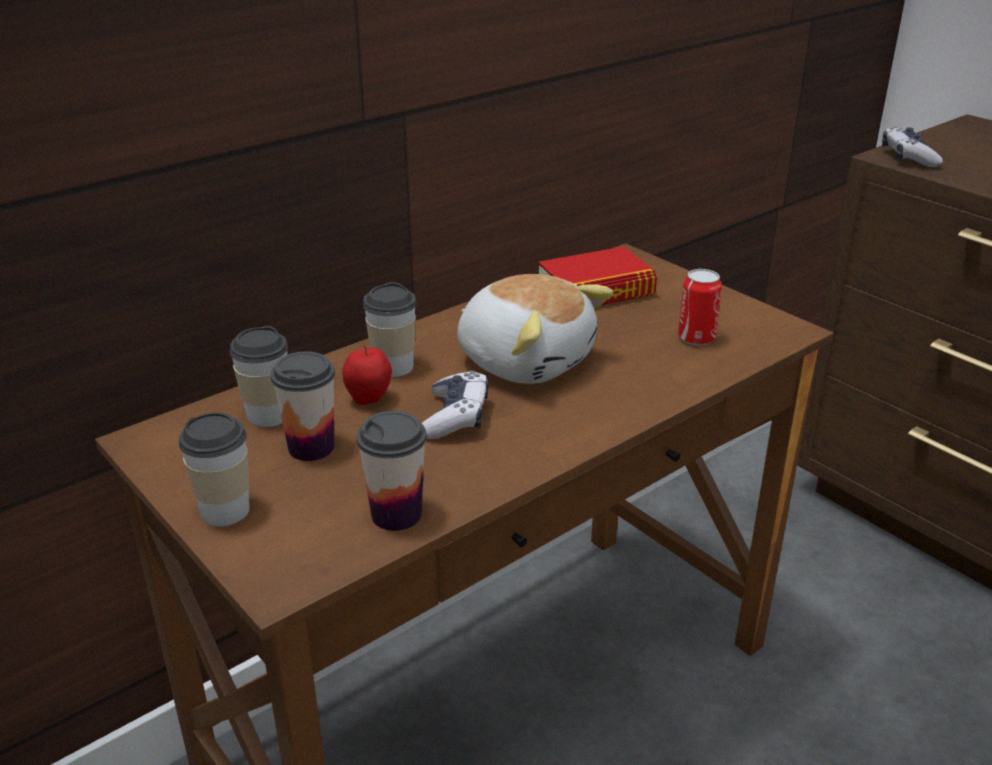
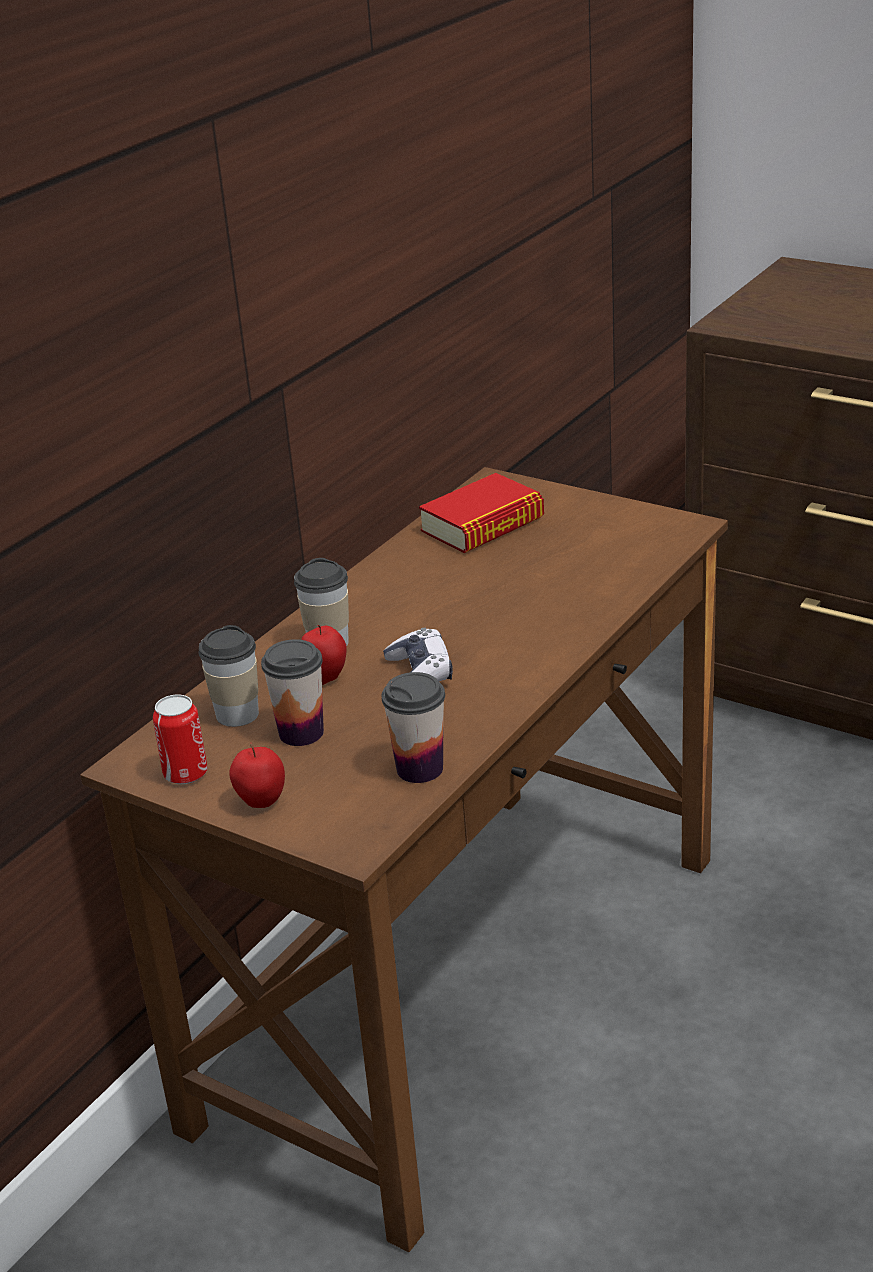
camera: 15 degrees left, 0 degrees up
(225, 511) = (261, 803): cup -> apple
(526, 360) = (453, 608): plush toy -> none
(696, 338) = (604, 552): can -> can (185, 774)
(908, 158) = (742, 322): game controller -> none

